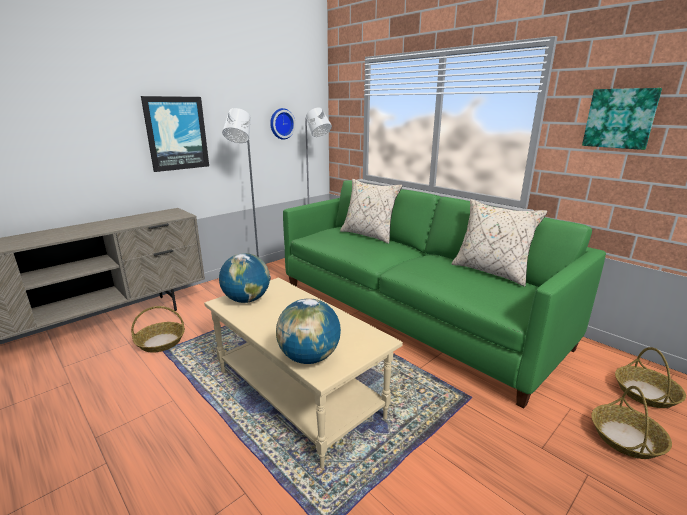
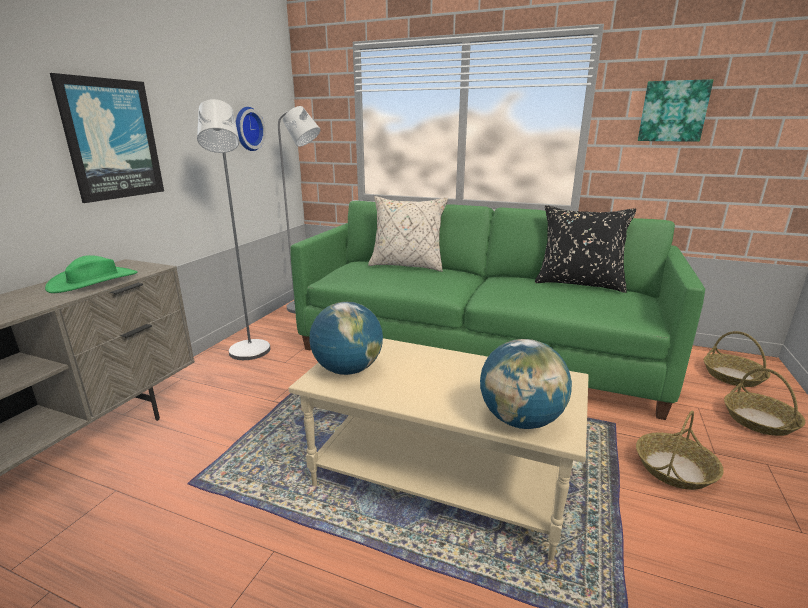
camera: 25 degrees left, 0 degrees up
(146, 219) = (94, 281): none -> green hat
(160, 342) = (174, 473): basket -> basket (674, 469)
(491, 271) = (578, 284): beige pillow -> black pillow

